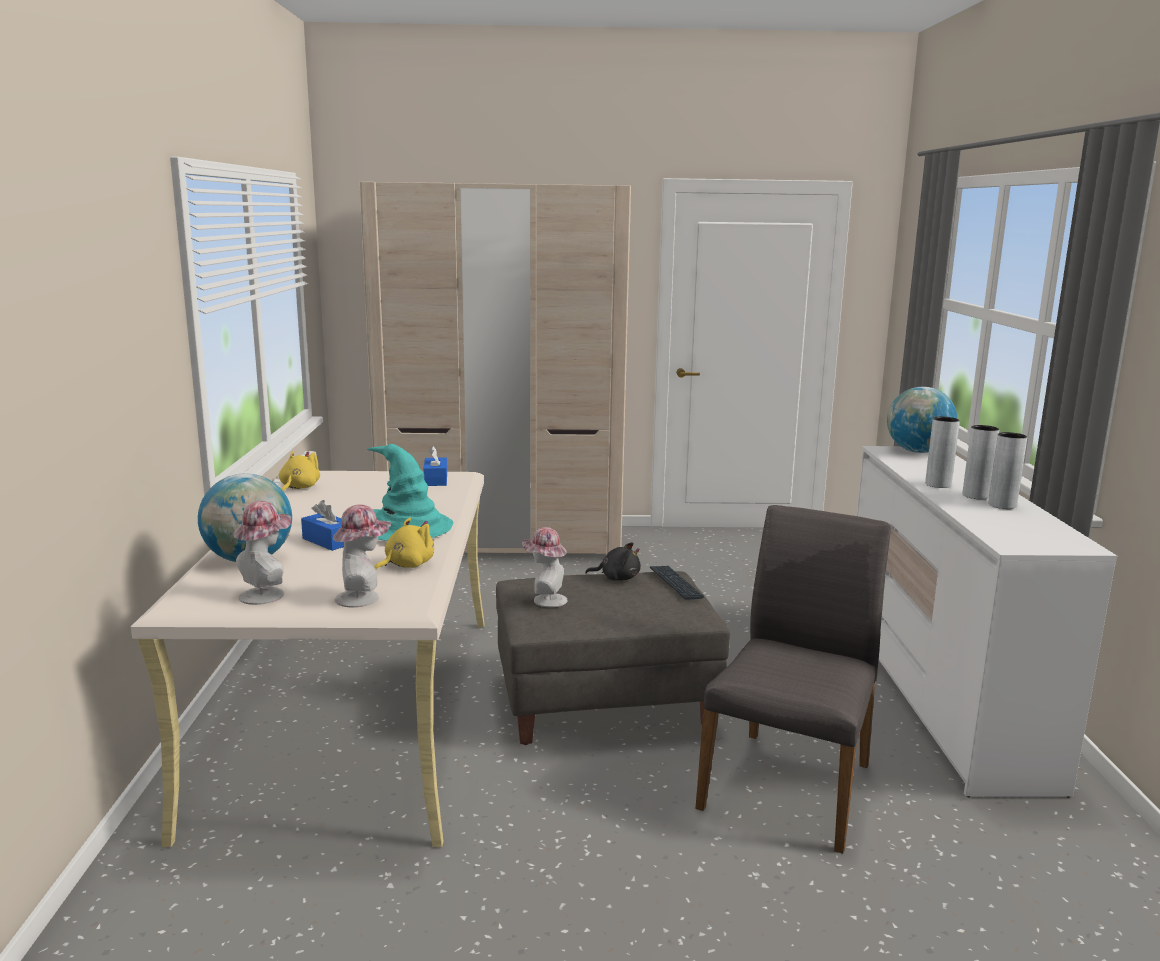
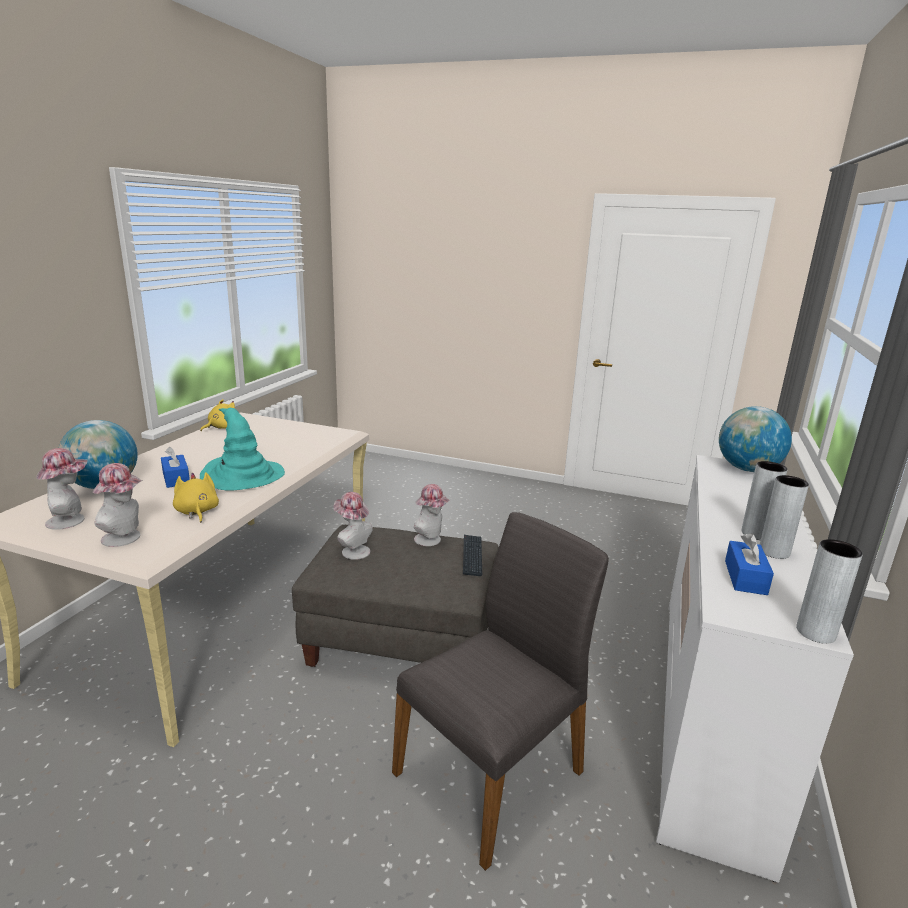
camera: 20 degrees right, 5 degrees up
(406, 565) = (197, 512): yellow plush toy -> yellow plush toy turned 90 degrees counterclockwise
(435, 480) = (322, 434): blue tissue box -> blue tissue box (745, 577)
(502, 543) = (438, 480): beige wardrobe -> none
(617, 578) = (431, 540): black plush toy -> hat
(938, 484) = (727, 512): grey vase -> grey vase (815, 632)

